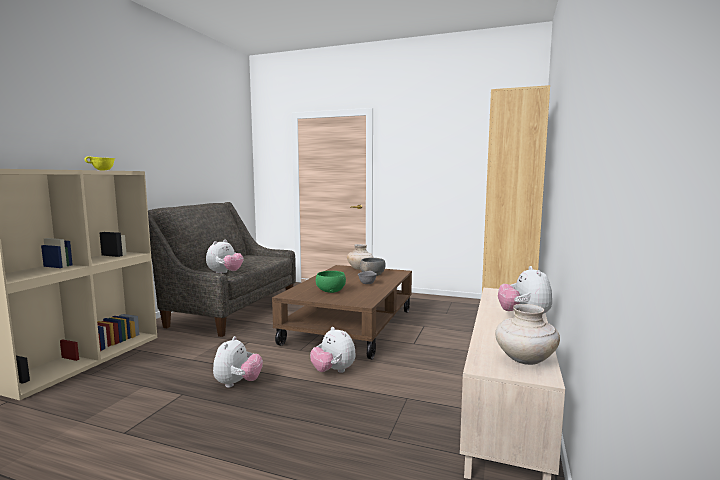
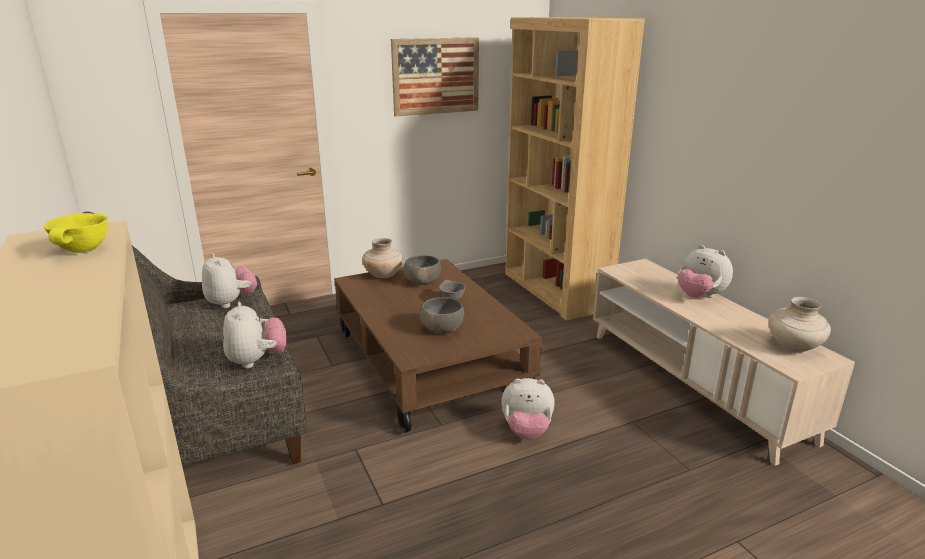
camera: 45 degrees left, 15 degrees up
(238, 383) = (469, 509): plush toy -> plush toy (231, 302)
(330, 291) = (442, 329): green bowl -> grey bowl
(446, 152) = (436, 76): none -> picture

